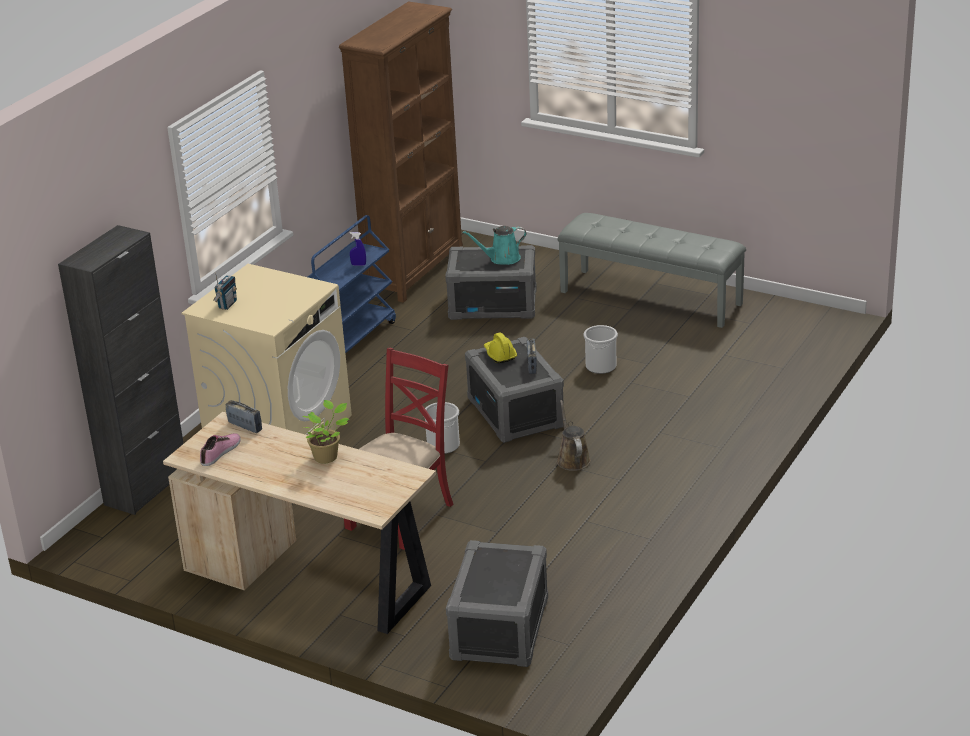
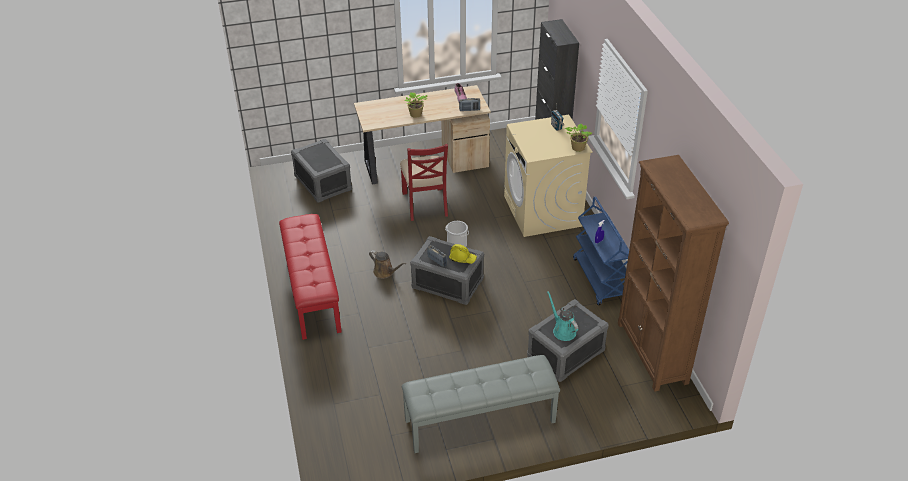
camera: 135 degrees right, 10 degrees up
(256, 273) = (577, 148): none -> potted plant
(502, 259) = (562, 330): turquoise watering can -> turquoise watering can turned 60 degrees counterclockwise
(601, 366) = (442, 341): bucket -> none
(691, 482) = (311, 291): none -> red bench

